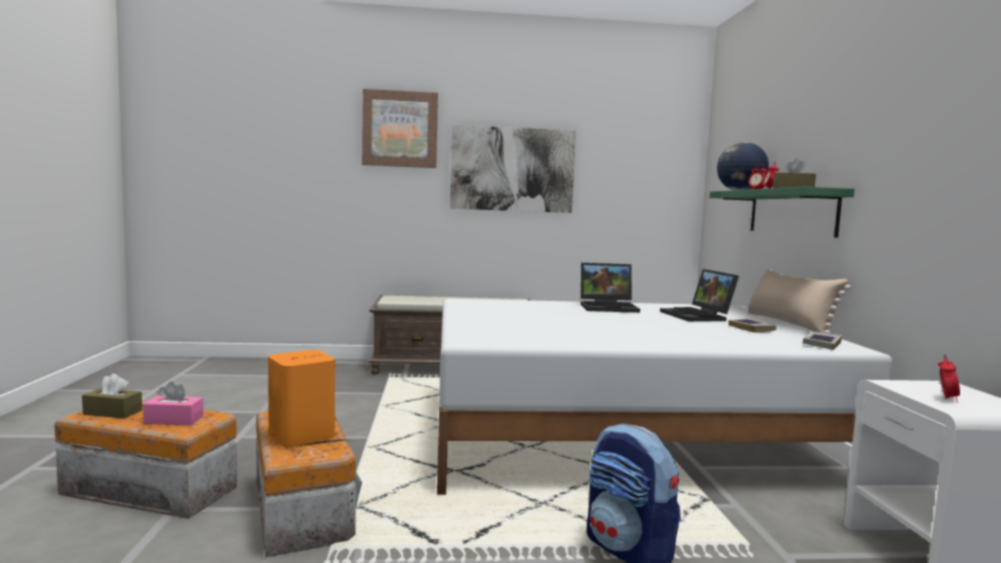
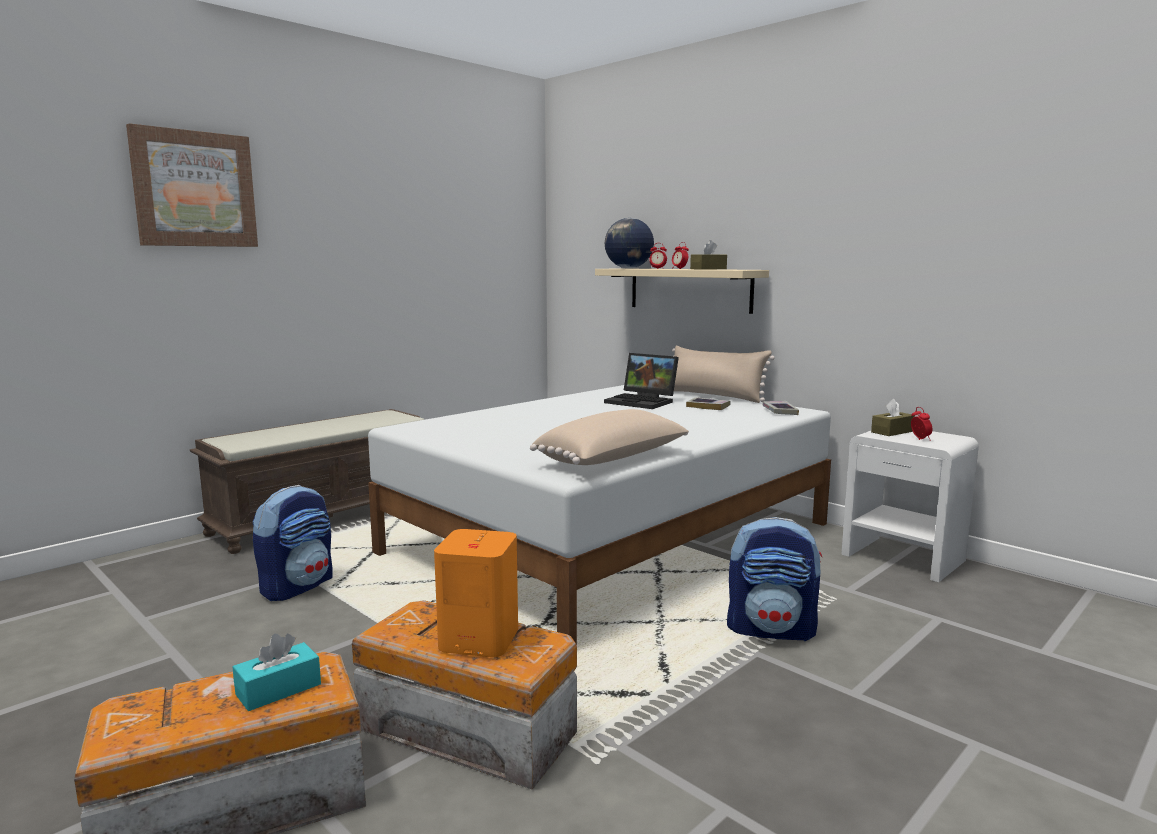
camera: 40 degrees left, 5 degrees up
(112, 412) = (152, 720): brown tissue box -> brown tissue box (892, 432)
(174, 420) = (278, 689): pink tissue box -> turquoise tissue box
(370, 400) = (298, 586): none -> backpack
(512, 169) = (355, 245): picture -> none
(533, 341) = (614, 460): none -> beige pillow
(609, 307) = (554, 406): laptop -> none
(791, 212) = (689, 289): green shelf -> beige shelf

